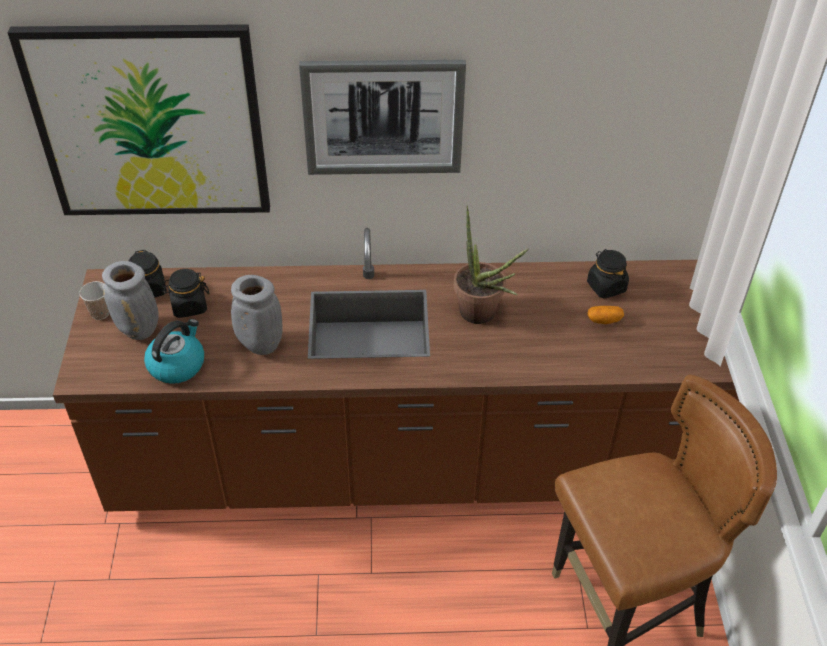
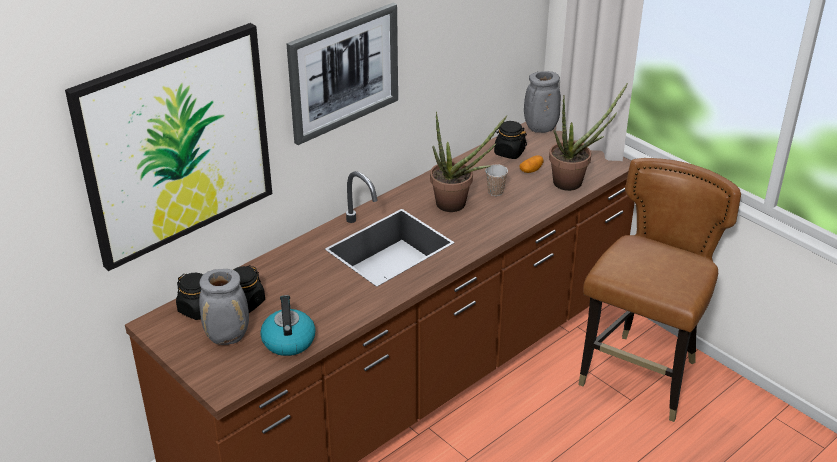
camera: 40 degrees left, 10 degrees down
(100, 313) = (179, 344): cup -> cup (495, 192)
(259, 345) = (332, 297): grey vase -> grey vase (540, 129)
(633, 360) = (574, 182): none -> potted plant

